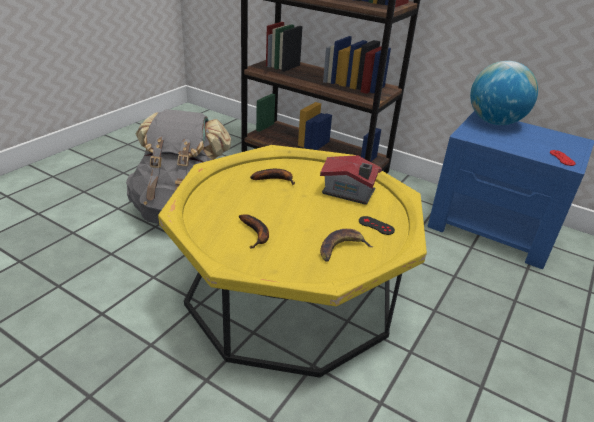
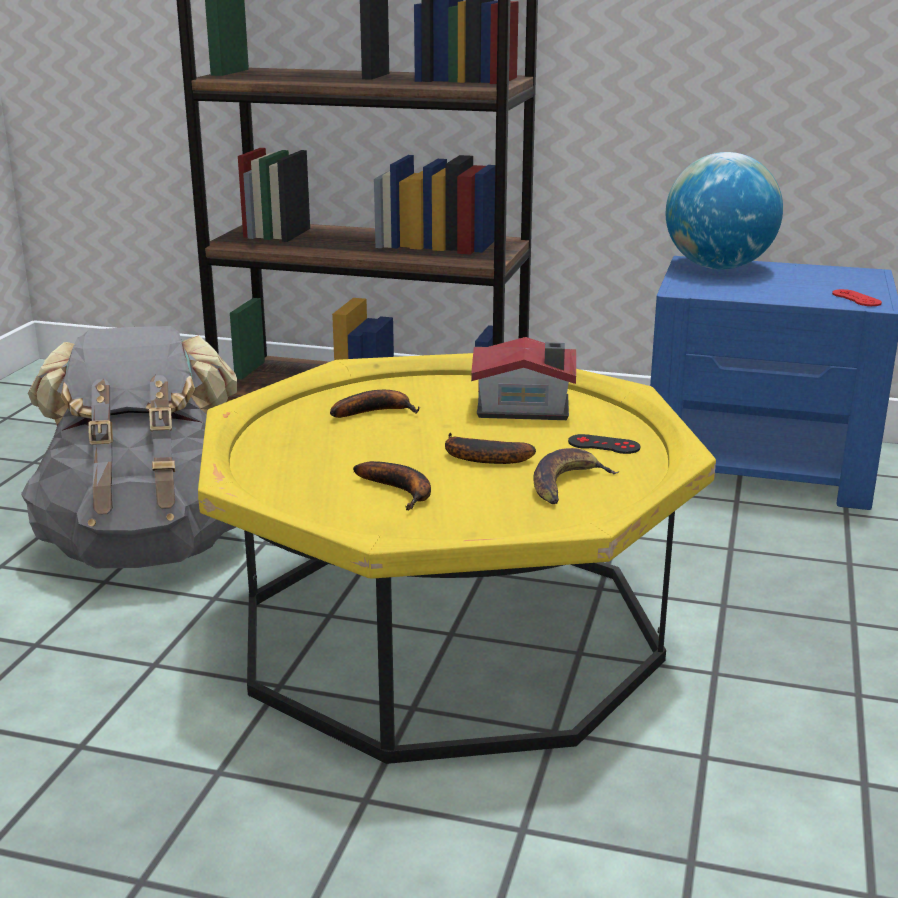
camera: 15 degrees left, 10 degrees down
(307, 221) = (480, 458): none -> banana

